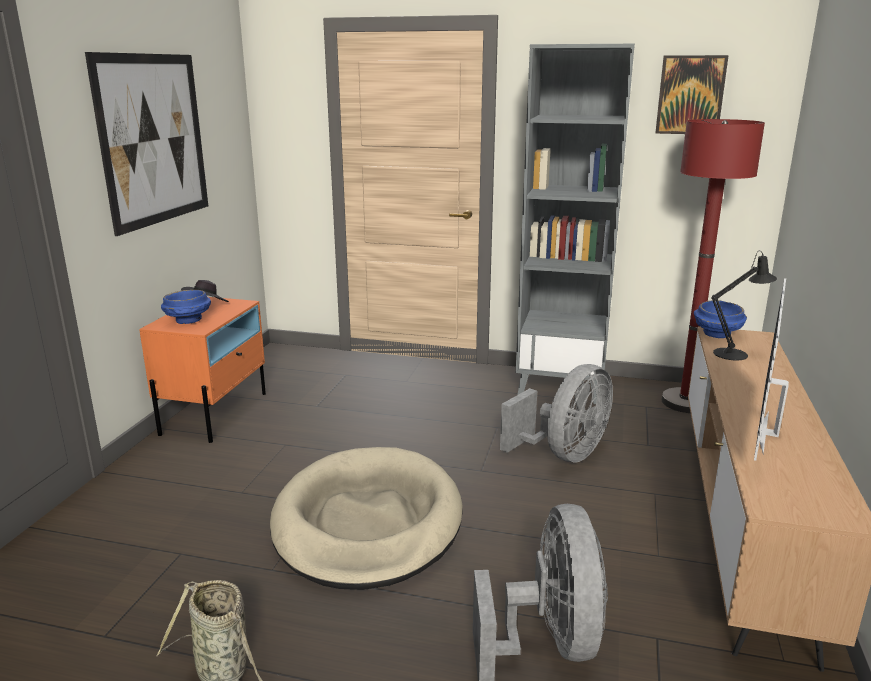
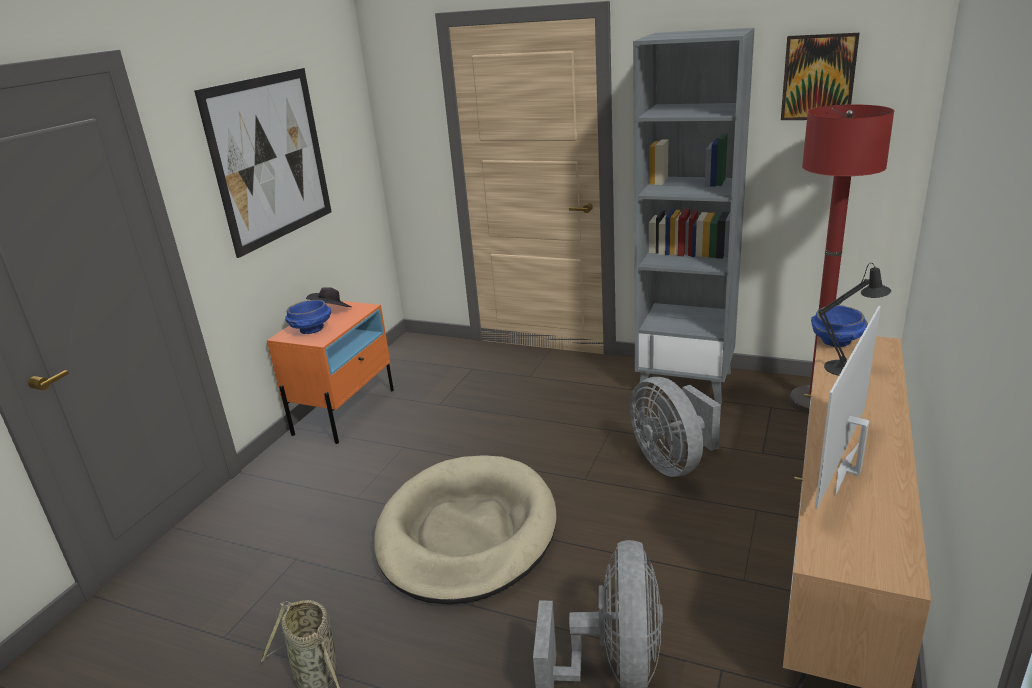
camera: 10 degrees right, 5 degrees up
(564, 454) = (672, 462): grey fan -> grey fan turned 105 degrees clockwise

